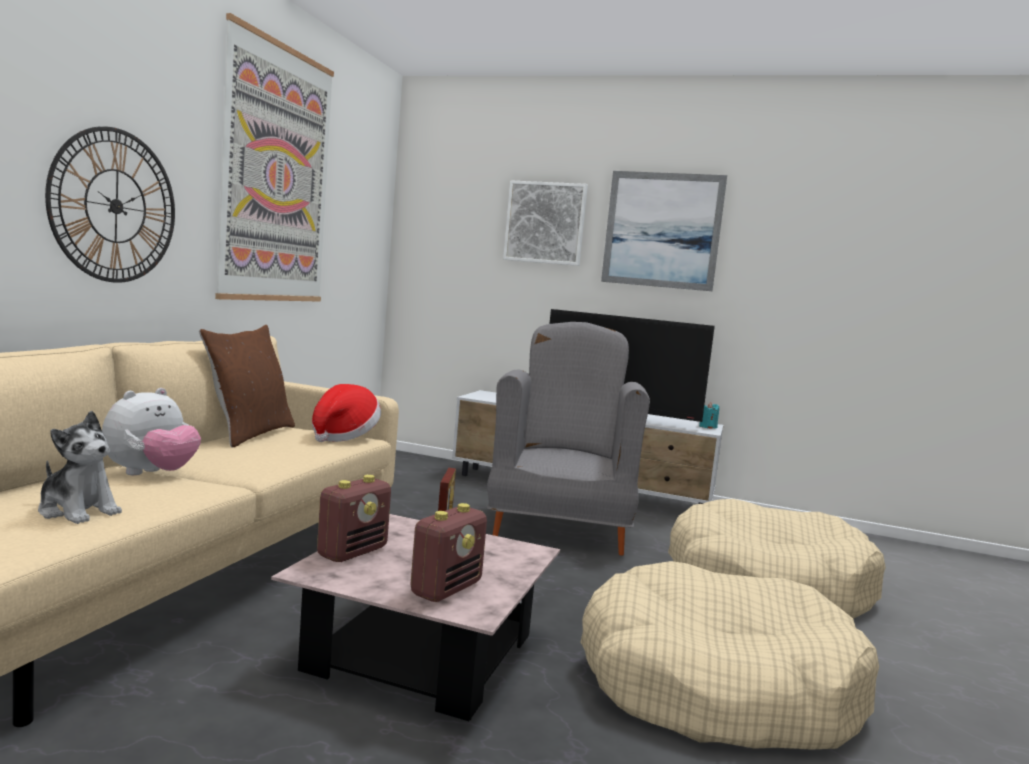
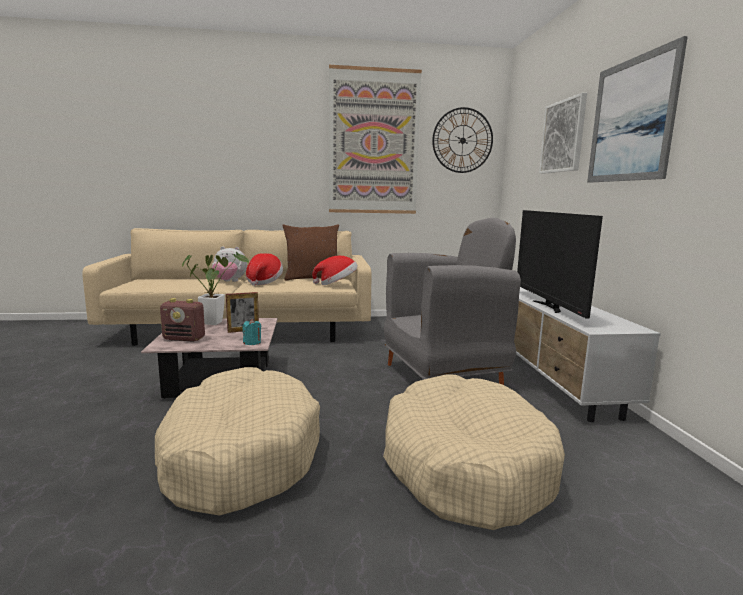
camera: 65 degrees right, 5 degrees up
(78, 511) = (171, 284): plush toy -> none
(115, 206) = (266, 172): wall clock -> wall clock (462, 140)
(231, 458) = (264, 282): none -> hat
(352, 552) = (215, 322): radio -> potted plant
(707, 427) = (618, 329): turquoise candle -> turquoise candle (252, 343)

